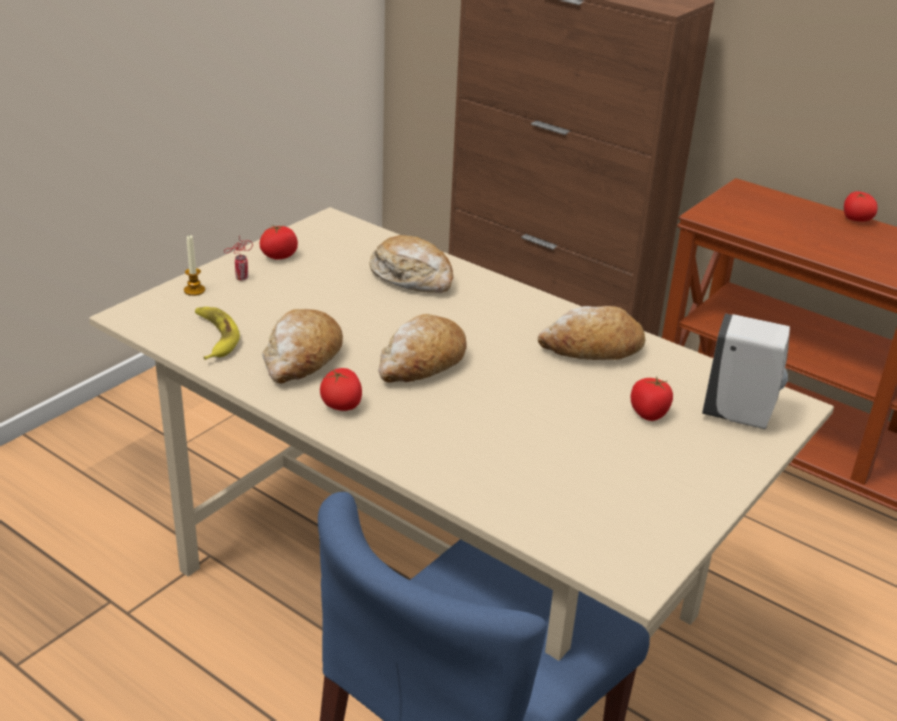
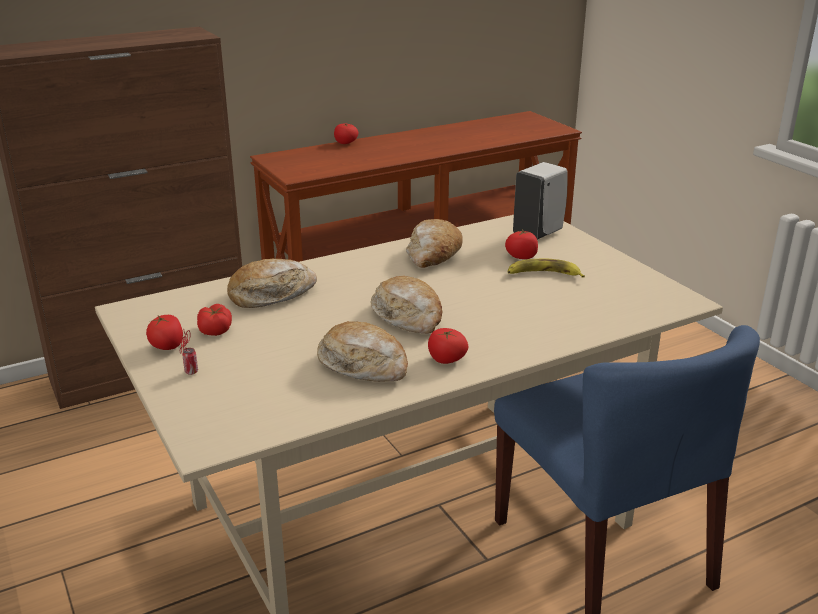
camera: 65 degrees left, 5 degrees down
(194, 290) = (190, 401): candle -> none
(214, 337) = (291, 402): banana -> banana (543, 274)
(323, 269) = (215, 329): none -> tomato

